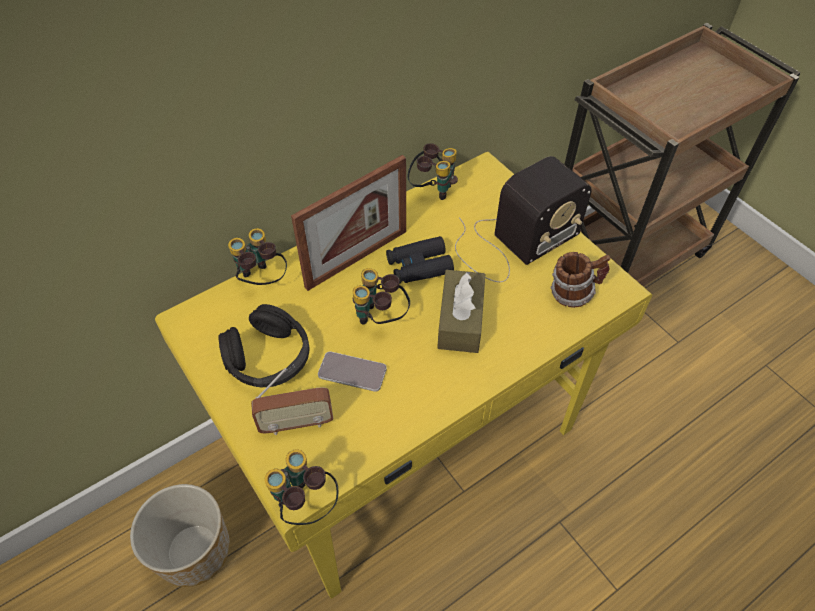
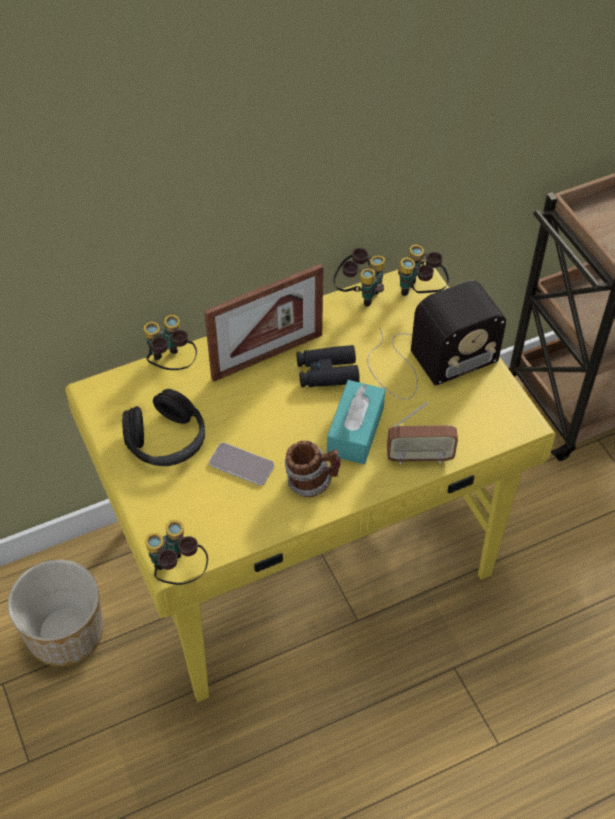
camera: 10 degrees right, 0 degrees up
(296, 423) = (182, 503): radio -> radio (419, 457)
(381, 318) = (278, 418): binoculars -> binoculars (420, 293)
(460, 320) = (355, 431): brown tissue box -> turquoise tissue box
(573, 293) = (474, 420): mug -> mug (312, 482)

